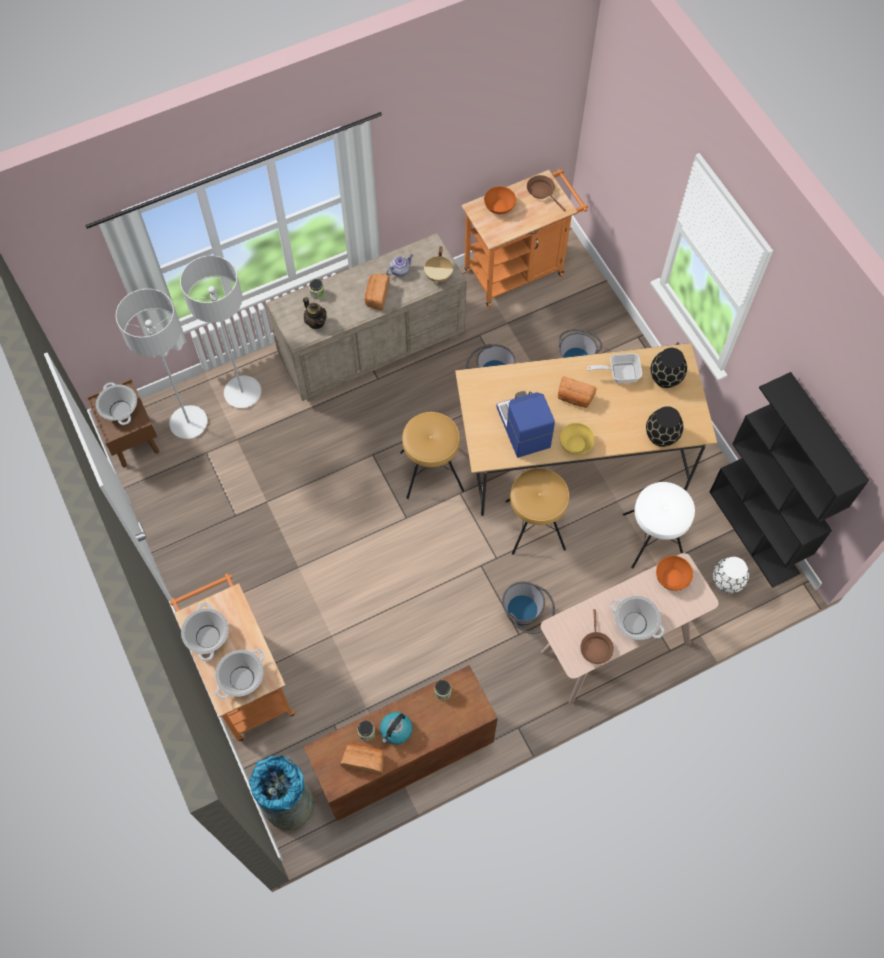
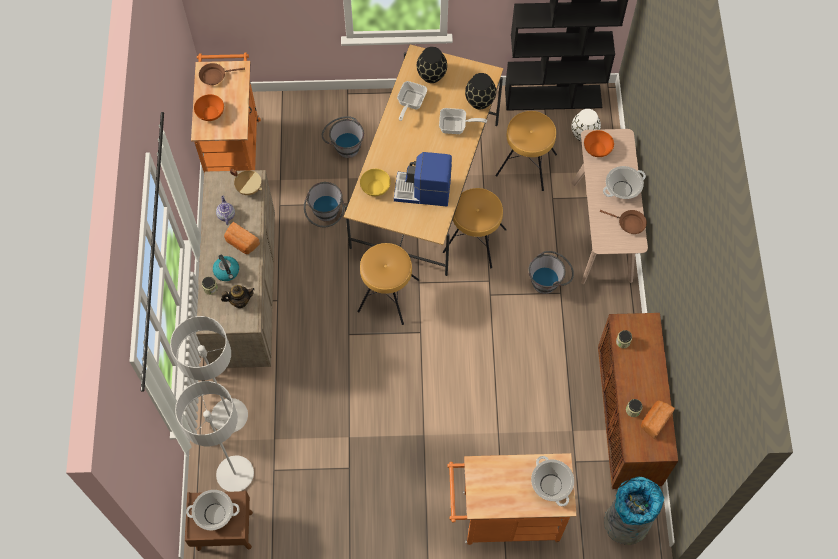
camera: 65 degrees left, 0 degrees up
(207, 636) = (501, 499): cooking pot -> none
(396, 730) = (640, 388): kettle -> kettle (227, 271)
(574, 398) = (415, 143): bread -> none
(575, 444) = (456, 161): yellow bowl -> yellow bowl (375, 187)
(617, 427) = (456, 126): none -> frying pan
(653, 538) = (526, 165): white stool -> brown stool

